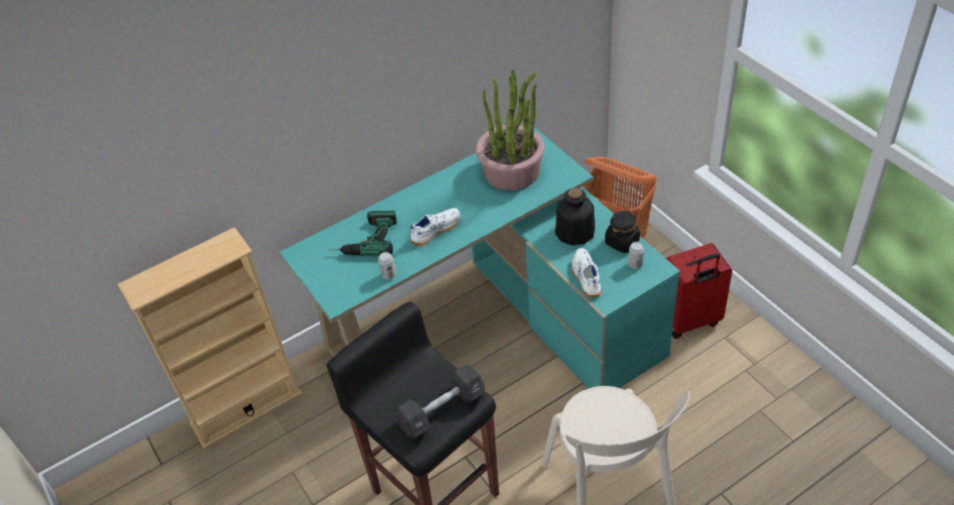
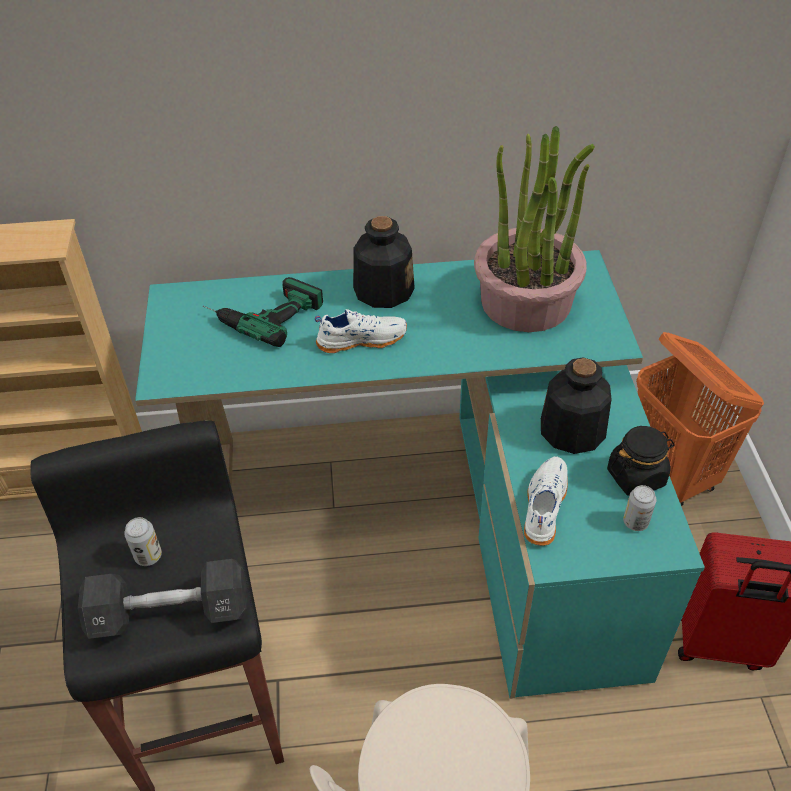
camera: 25 degrees right, 0 degrees up
(388, 275) = (254, 374): can -> can (148, 556)
(425, 197) = (383, 290): none -> bottle

